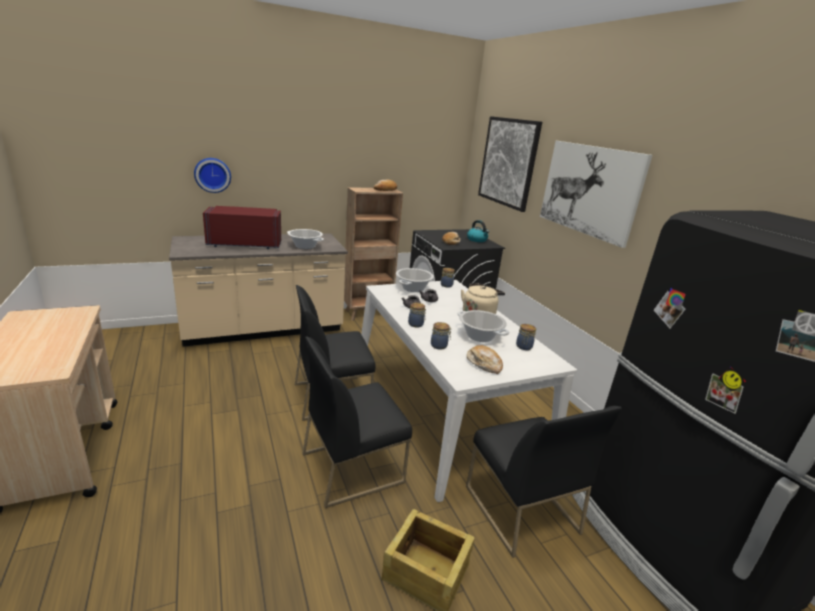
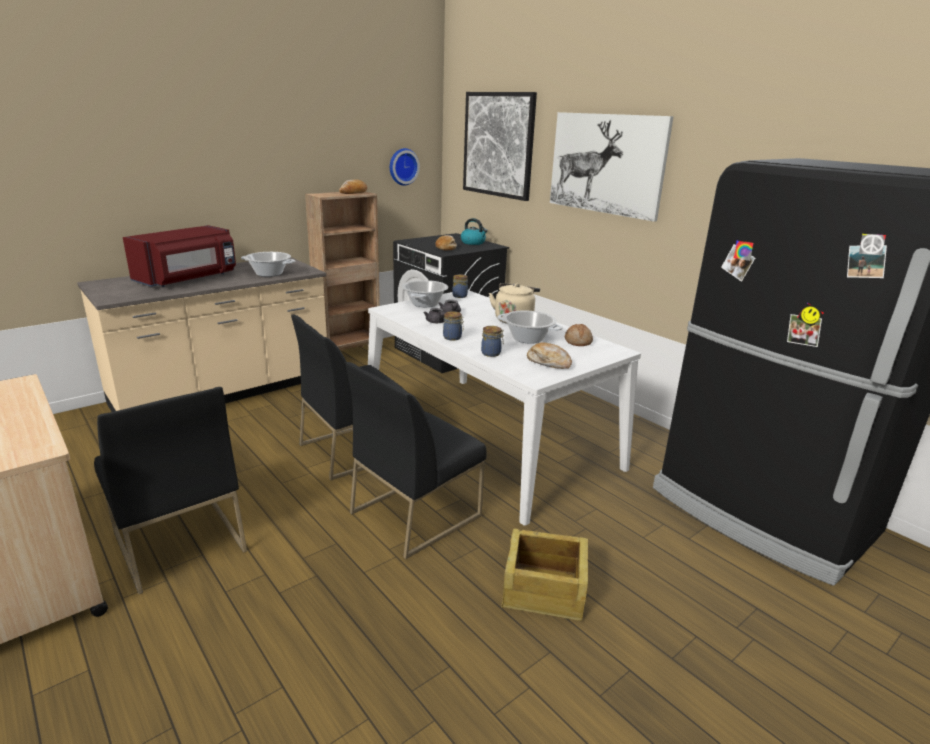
camera: 15 degrees left, 0 degrees up
(212, 175) = (124, 191): wall clock -> wall clock (402, 166)
(246, 243) = (189, 279): red microwave -> red microwave turned 150 degrees clockwise
(520, 508) = (610, 512): black chair -> black chair (178, 542)
(523, 347) = (578, 341): jar -> bread

